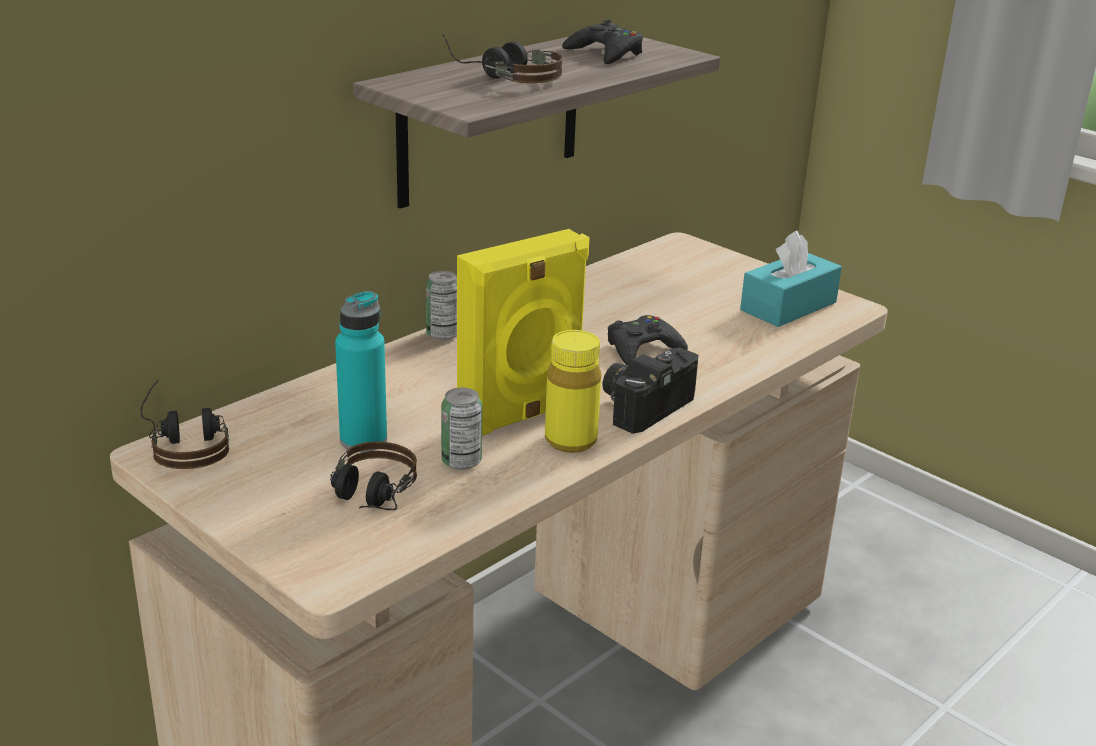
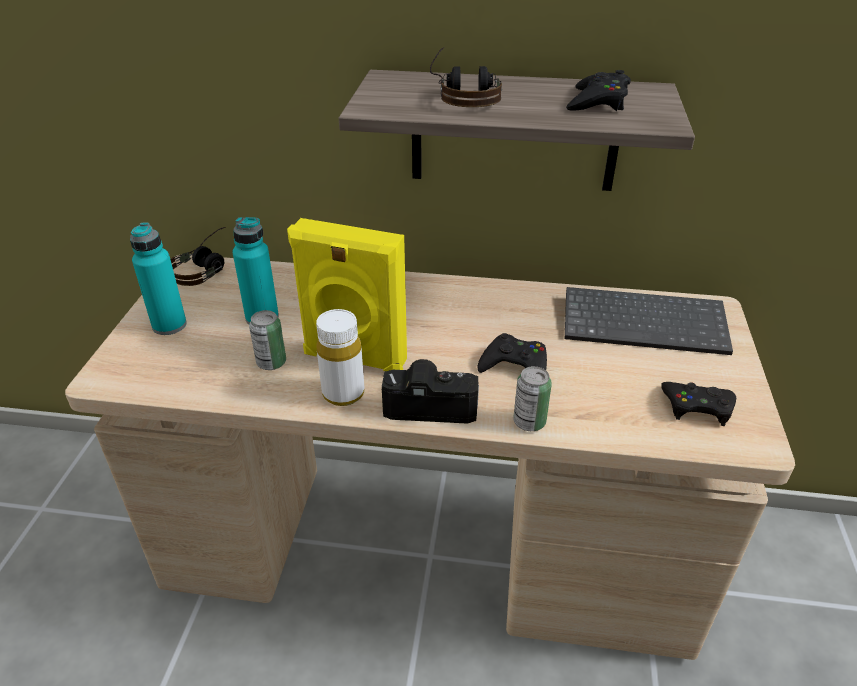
camera: 55 degrees right, 10 degrees up
(282, 502) = (169, 325): none -> turquoise bottle
(369, 500) = (196, 351): headphones -> none
(443, 334) = (424, 282): can -> can (529, 422)
(570, 440) = (343, 393): yellow bottle -> white bottle
(660, 275) = (646, 323): none -> keyboard
(788, 306) = (697, 407): turquoise tissue box -> black game controller

